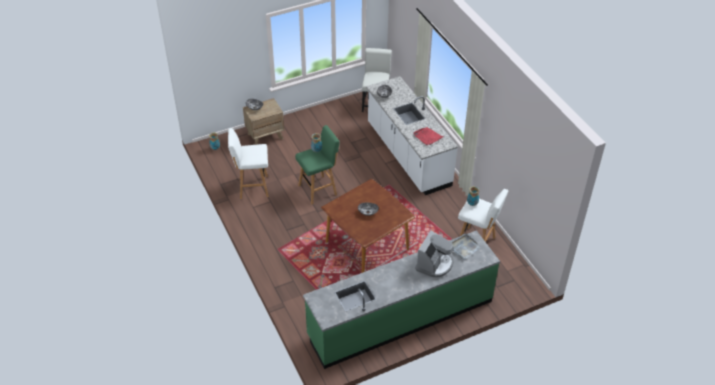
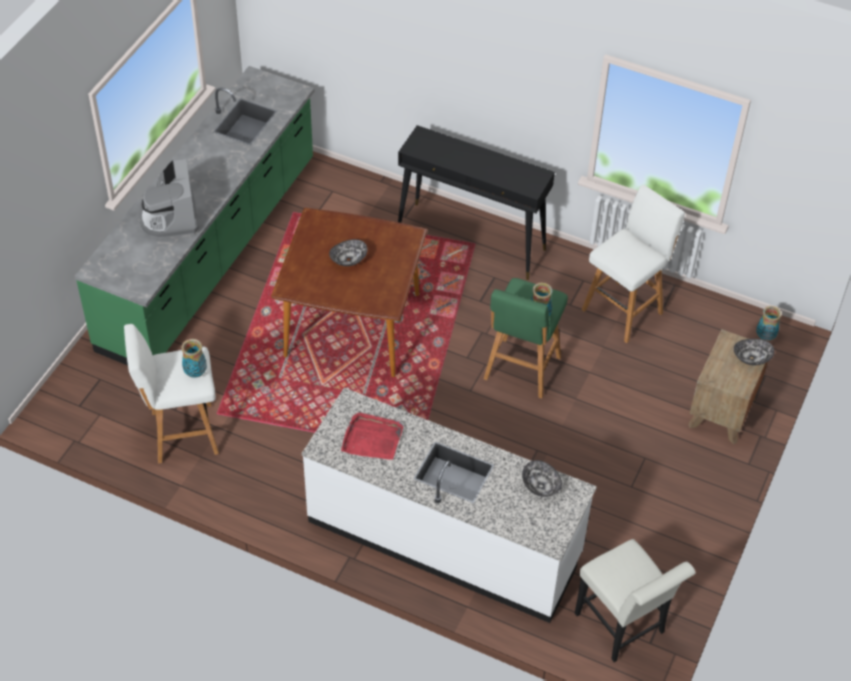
camera: 140 degrees right, 5 degrees up
(277, 251) = (471, 241): none -> black console table
(463, 247) = (145, 265): grey tray -> none

